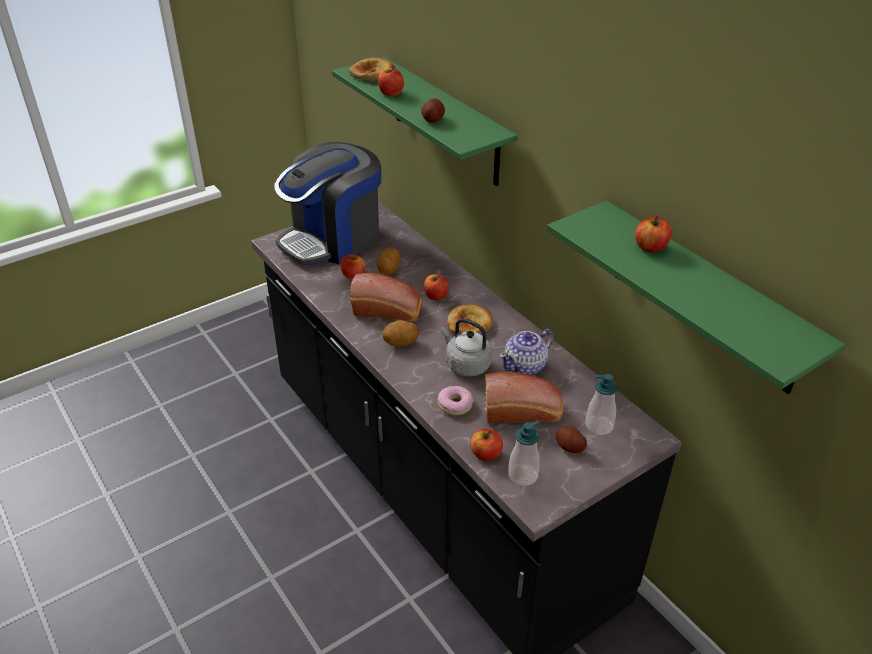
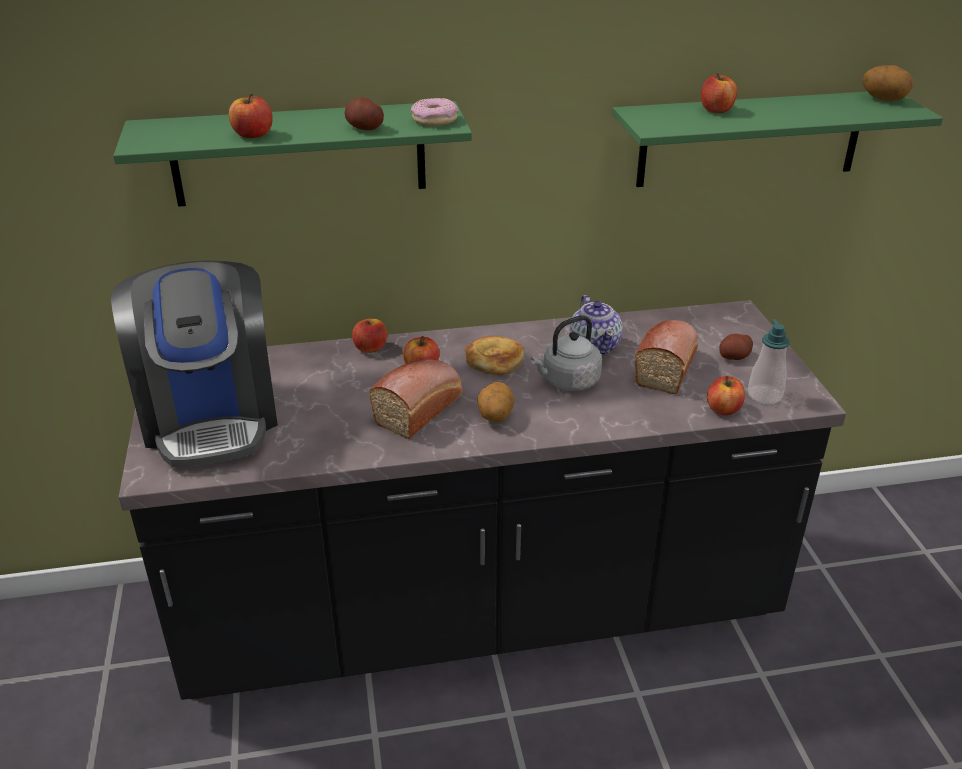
camera: 65 degrees left, 5 degrees down
(353, 275) = (317, 419): apple -> apple (370, 348)
(373, 74) = (174, 134): bread -> none
(389, 270) = (333, 387): potato -> potato (883, 99)
(455, 404) = (633, 407): donut -> donut (434, 120)
(599, 426) = (711, 332): soap dispenser -> none

